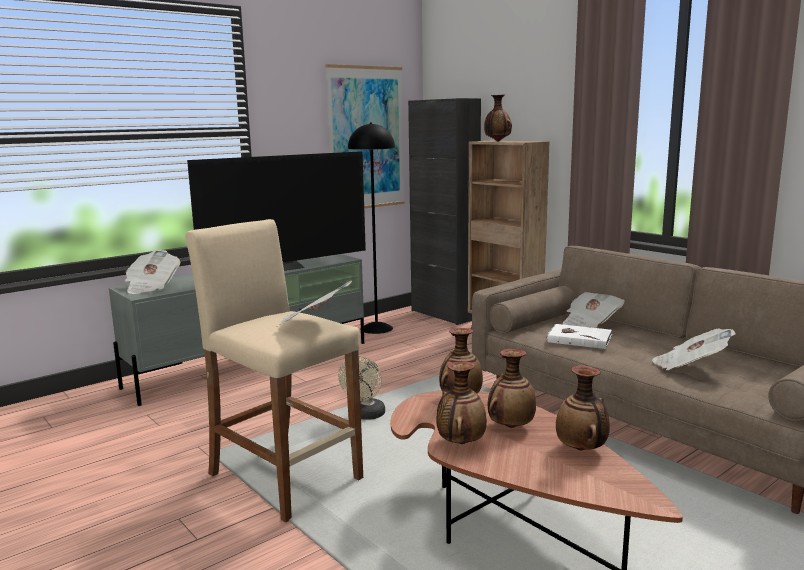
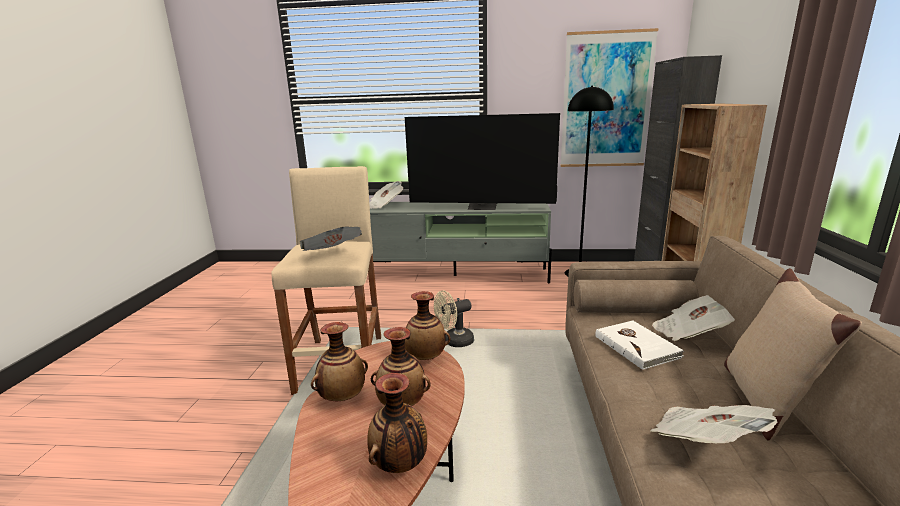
camera: 45 degrees right, 5 degrees up
(497, 141) = (709, 104): vase -> none
(675, 341) = (764, 400): none -> beige pillow

